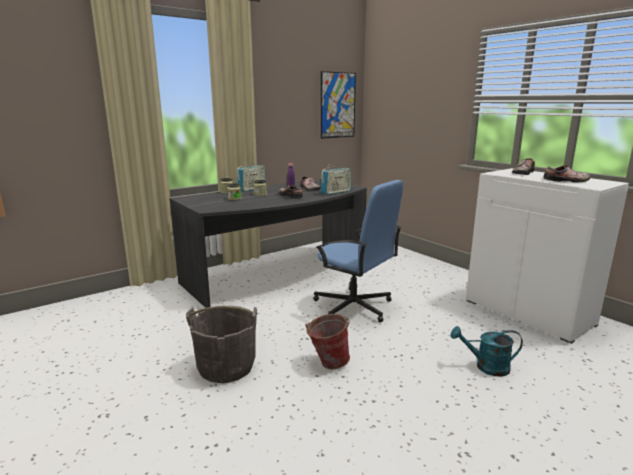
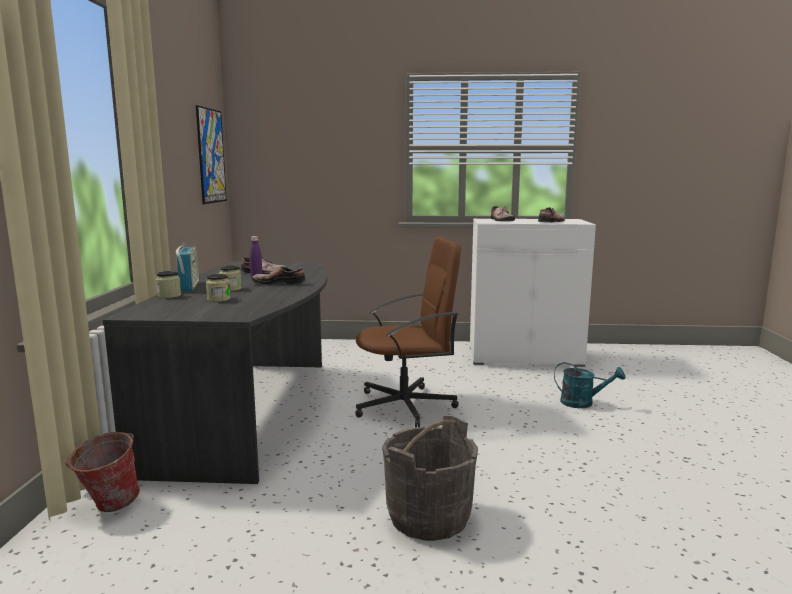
camera: 50 degrees left, 5 degrees down
(327, 363) = (496, 459): bucket -> bucket (107, 506)
(336, 192) = (310, 271): radio -> none
(354, 307) = (406, 406): blue office chair -> brown office chair
(486, 367) = (583, 403): turquoise watering can -> turquoise watering can turned 120 degrees counterclockwise

